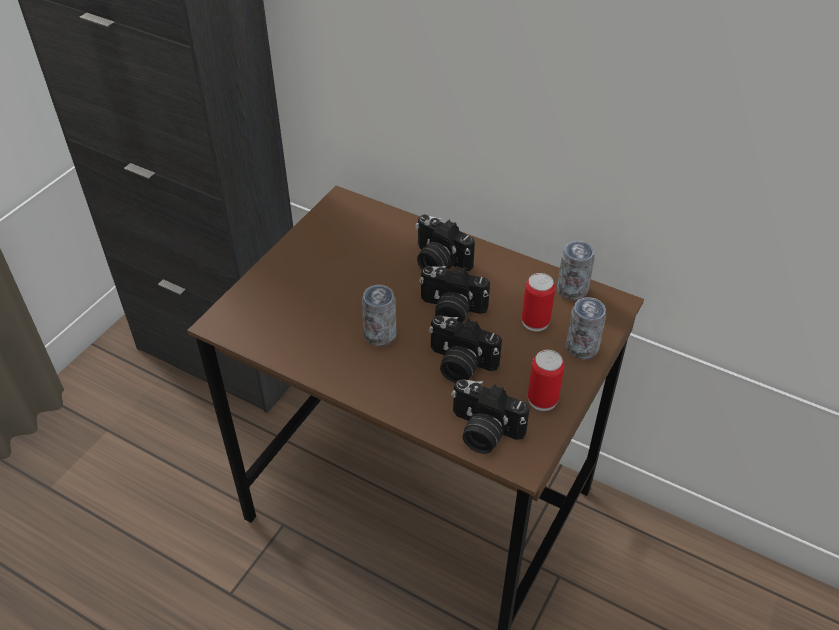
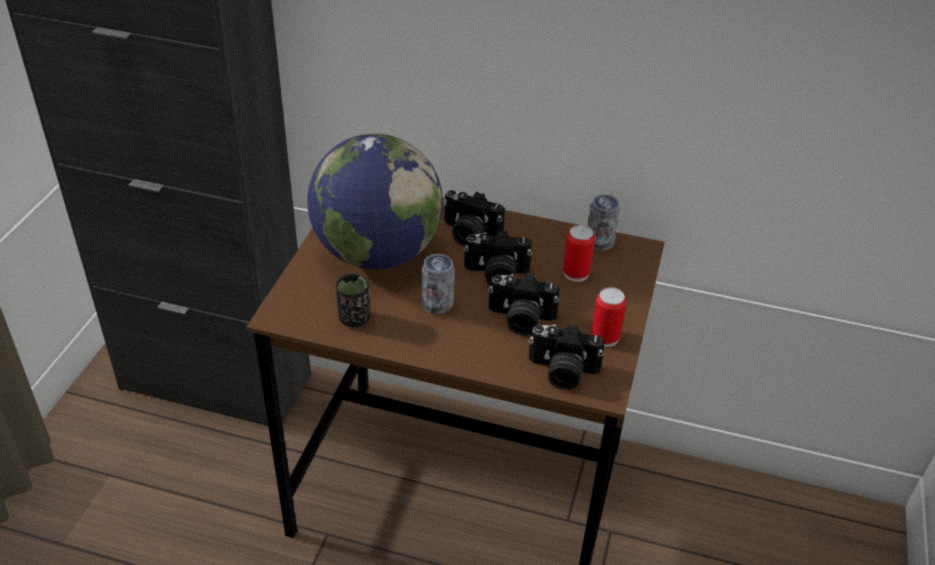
camera: 15 degrees left, 5 degrees down
(293, 338) = (354, 318): none -> black cup
(338, 271) = (377, 254): none -> globe
(582, 348) = (625, 290): can -> none

